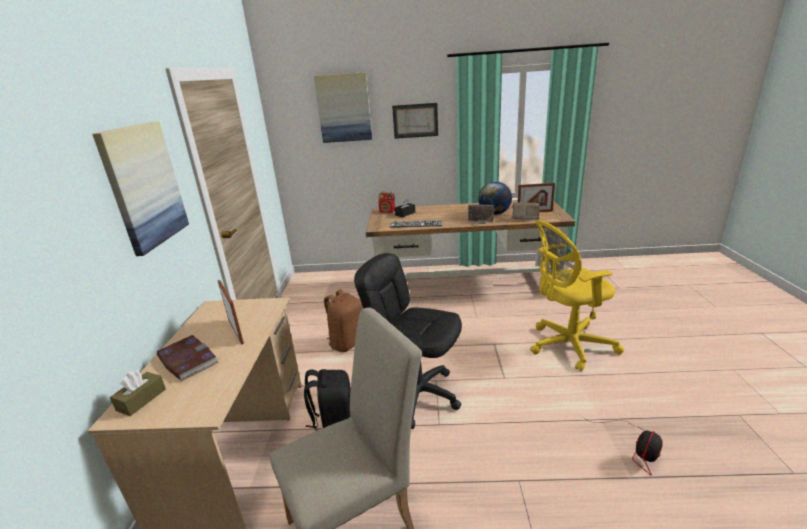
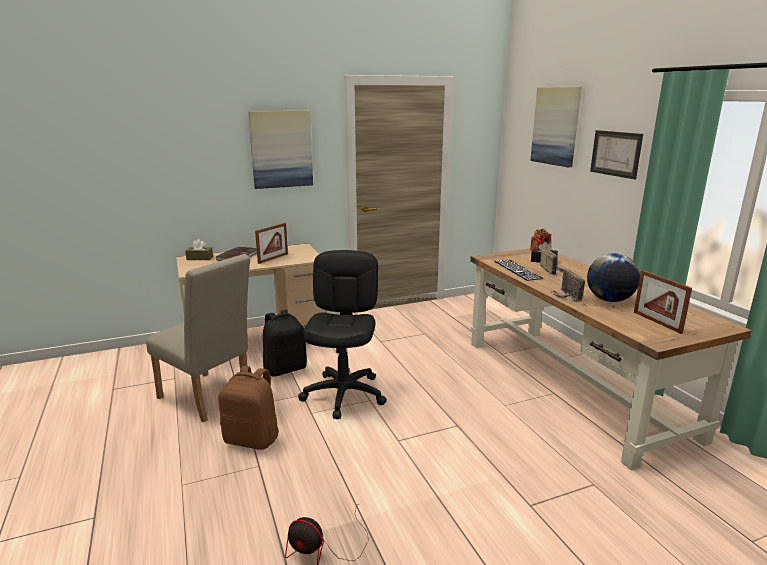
camera: 65 degrees right, 5 degrees down
(348, 342) = (398, 345): brown backpack -> brown backpack (253, 439)
(524, 217) = (620, 318): radio -> radio (551, 270)
(567, 346) = (498, 484): yellow office chair -> none

